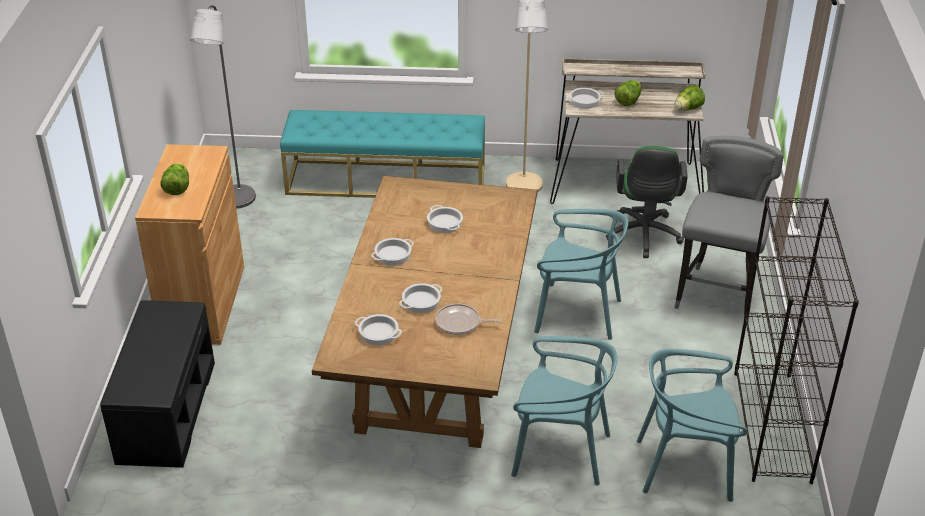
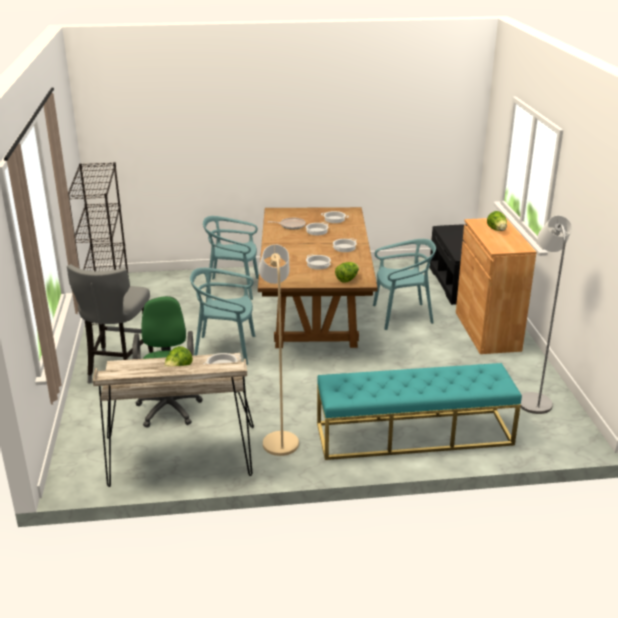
camera: 170 degrees right, 10 degrees down
(685, 467) = (164, 288): turquoise chair -> turquoise chair (402, 315)
(688, 109) = (119, 368): lettuce -> lettuce (347, 279)

